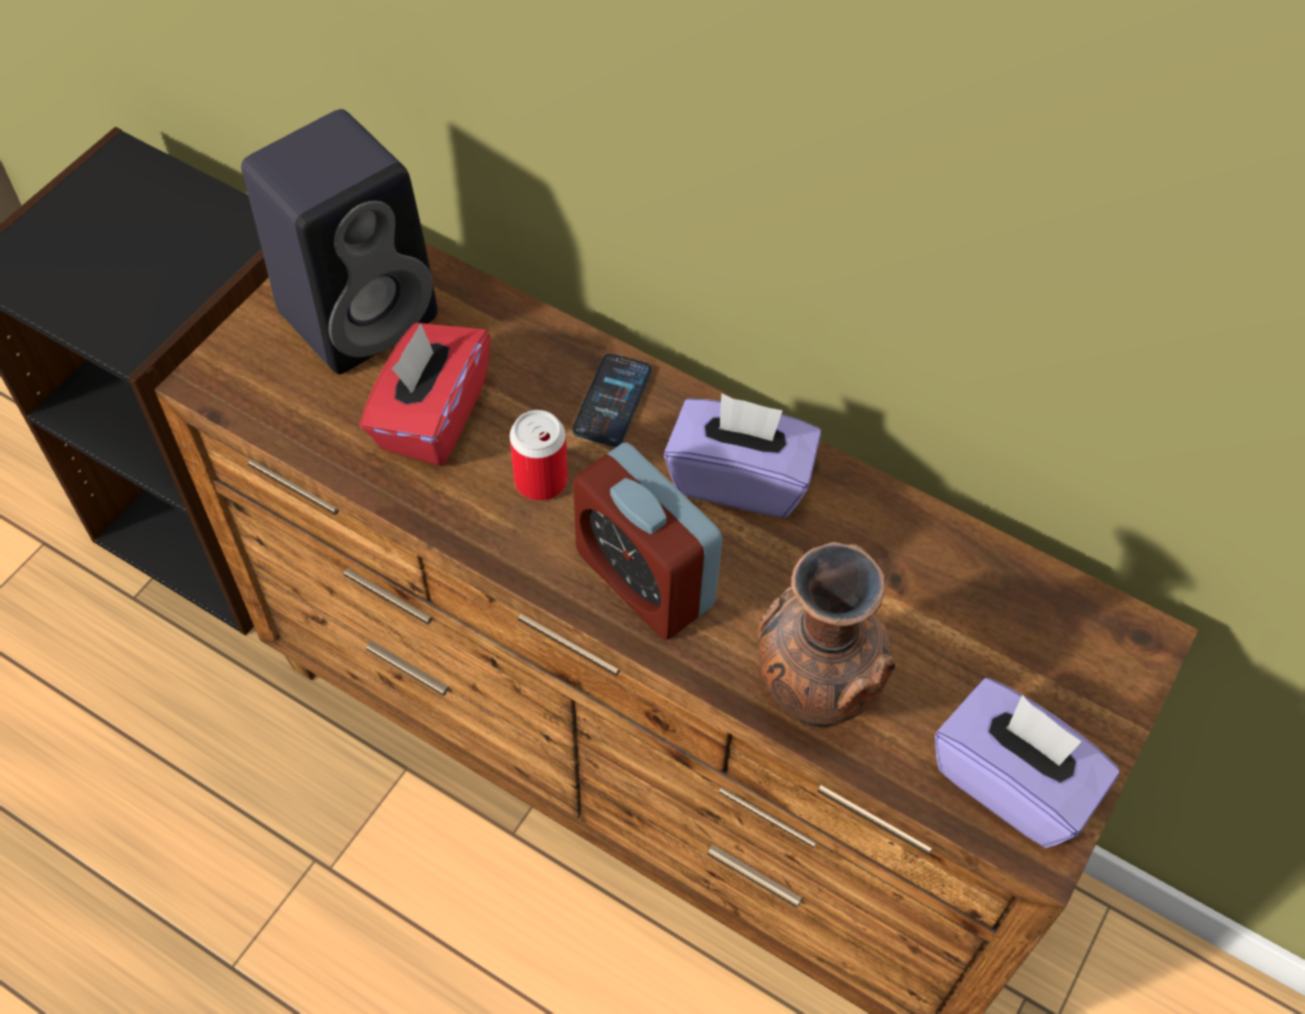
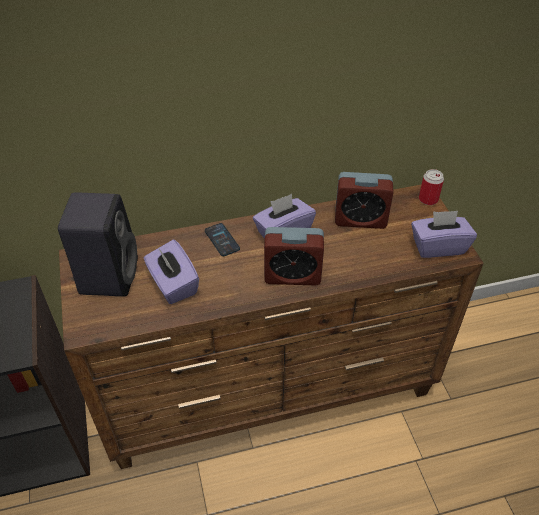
camera: 45 degrees left, 10 degrees down
(431, 417) = (173, 284): red tissue box -> purple tissue box
(541, 480) = (229, 275): can -> can (428, 199)
(810, 702) = (372, 268): brown vase -> none
(925, 581) = (360, 219): none -> alarm clock

